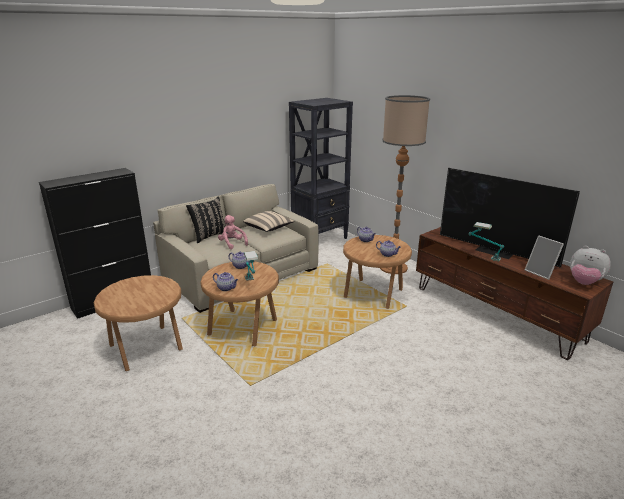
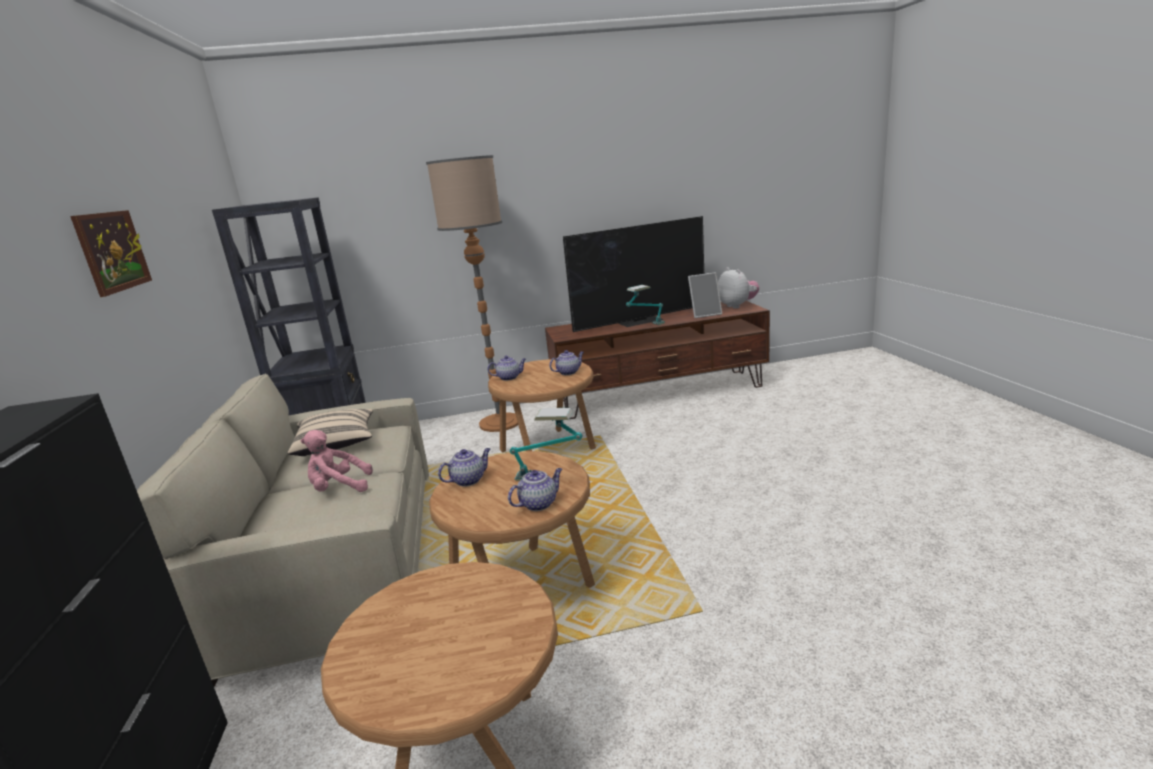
camera: 60 degrees left, 5 degrees down
(205, 120) = (112, 251): none -> picture
(209, 236) = (257, 511): black pillow -> none
(584, 283) = (737, 306): plush toy -> plush toy turned 90 degrees counterclockwise

